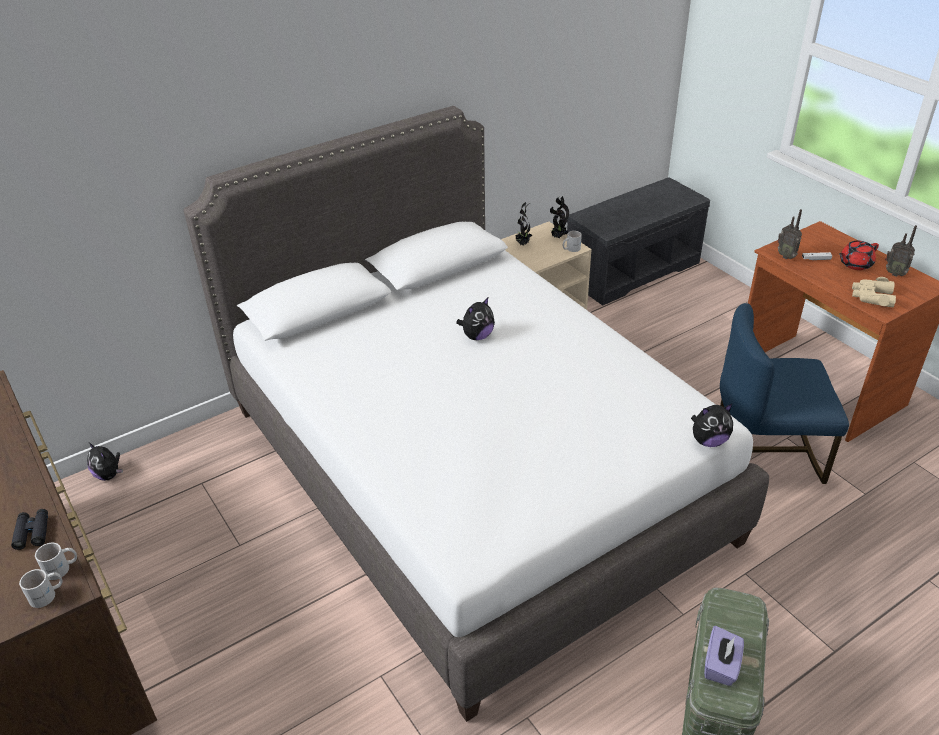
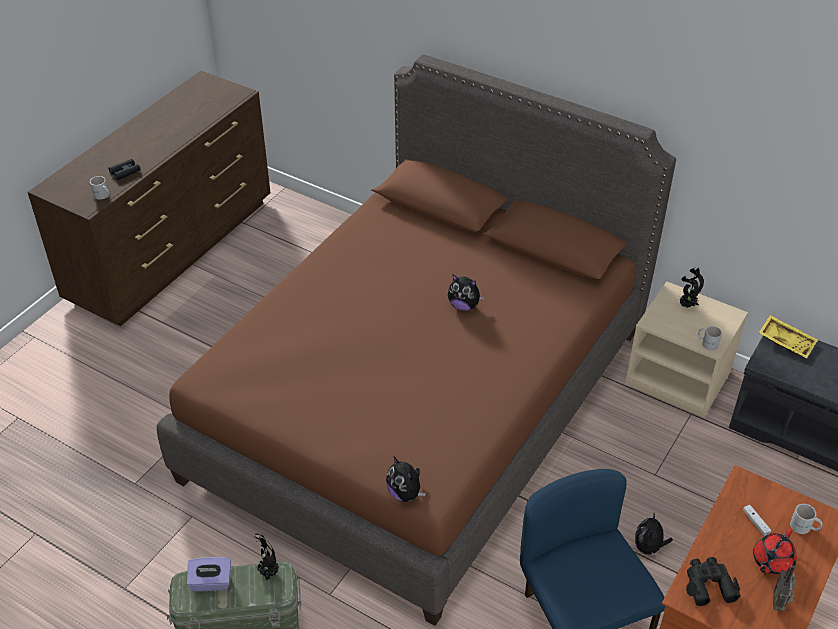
camera: 65 degrees right, 5 degrees up
(47, 595) = (82, 200): white mug -> white mug (804, 528)
(109, 475) = (307, 209): plush toy -> plush toy (649, 548)
(470, 472) = (419, 403): white bed -> brown bed
(558, 237) = (722, 327): potted plant -> potted plant (267, 572)
(592, 215) = (786, 341): none -> yellow tray
(786, 256) = (741, 494): radio -> none
(854, 264) = (771, 561): red teapot -> red teapot turned 90 degrees counterclockwise
(872, 297) = (708, 584): beige binoculars -> black binoculars

